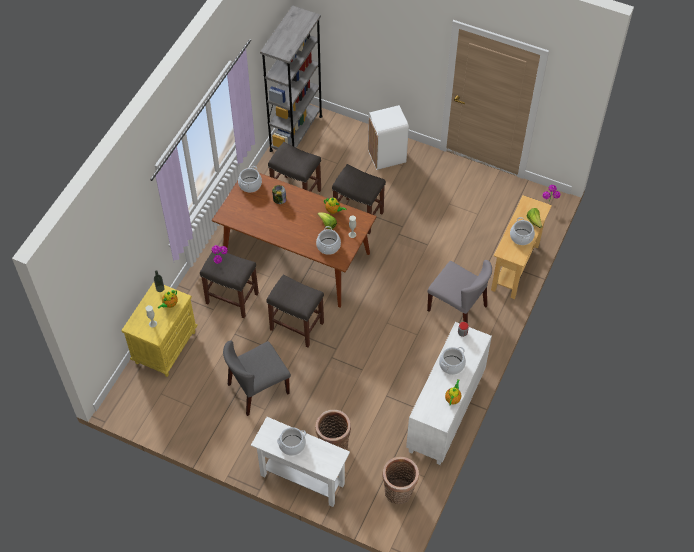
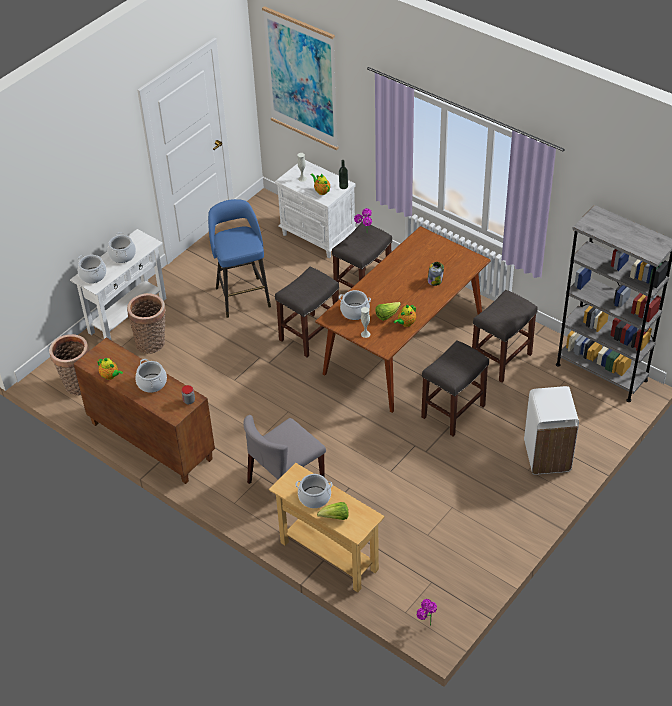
camera: 105 degrees right, 10 degrees down
(102, 276) = (302, 79): none -> picture
(165, 346) = (318, 236): yellow nightstand -> white nightstand
(250, 185) = (463, 260): cooking pot -> cooking pot (93, 275)
(258, 389) = (242, 296): grey chair -> blue stool
(446, 414) = (150, 441): white cabinet -> brown cabinet

